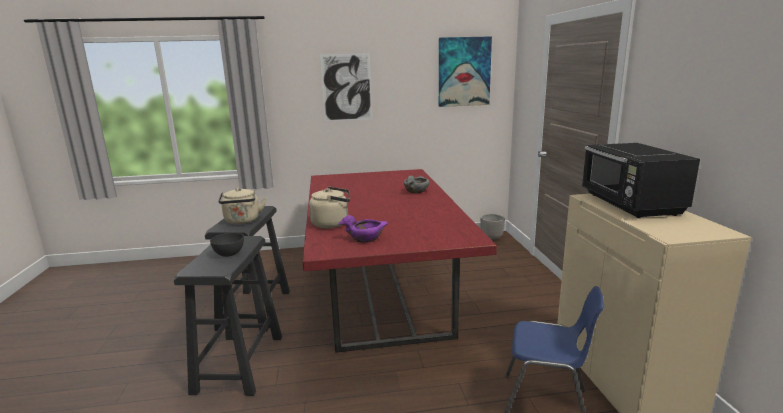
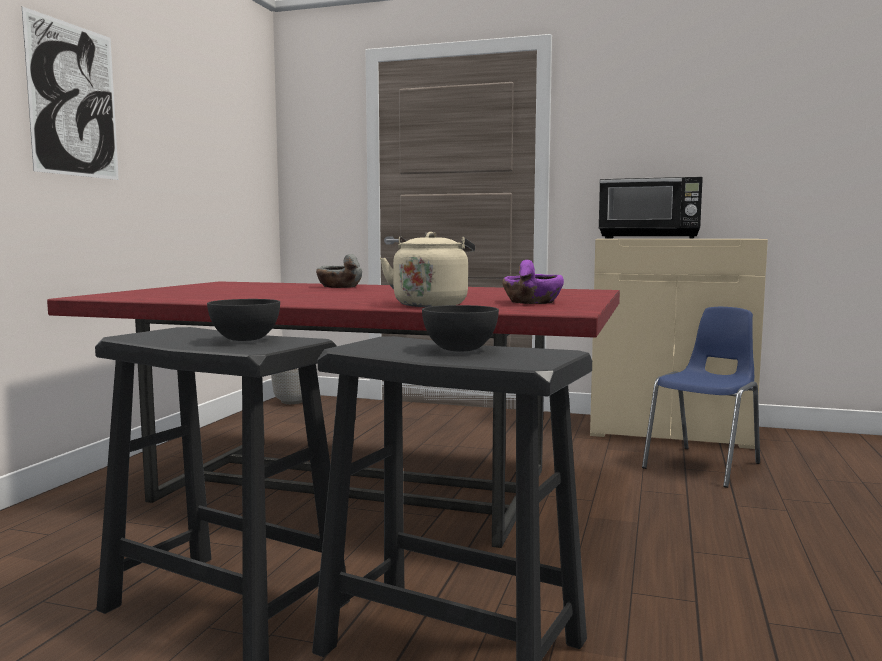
camera: 65 degrees left, 10 degrees down
(242, 221) = (245, 339): beige kettle -> grey bowl
(464, 72) = (231, 116): picture -> none

